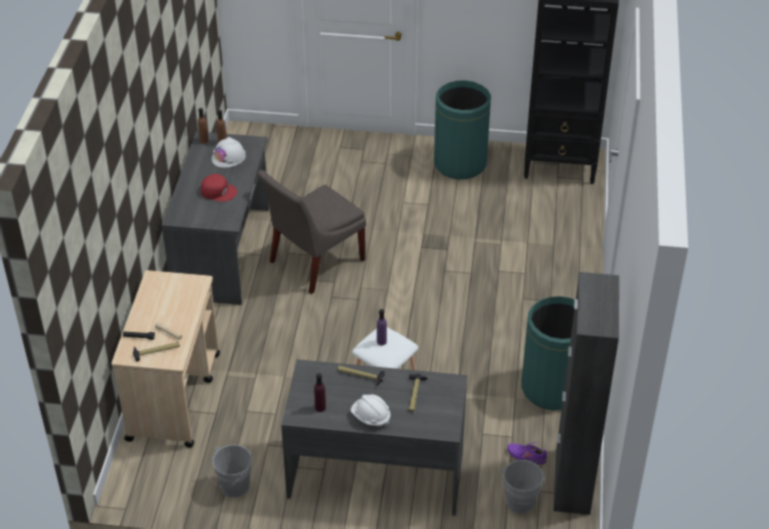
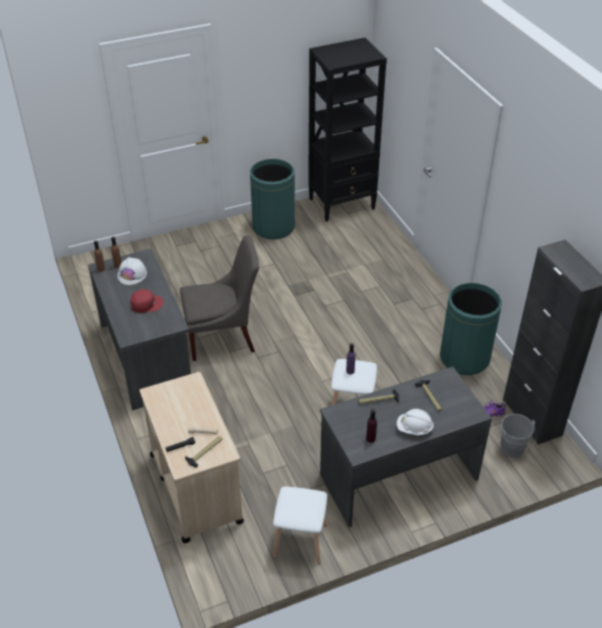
camera: 30 degrees left, 0 degrees up
(232, 488) = (301, 540): grey bucket -> white stool
(313, 262) = (223, 337): grey chair -> grey chair turned 120 degrees counterclockwise

